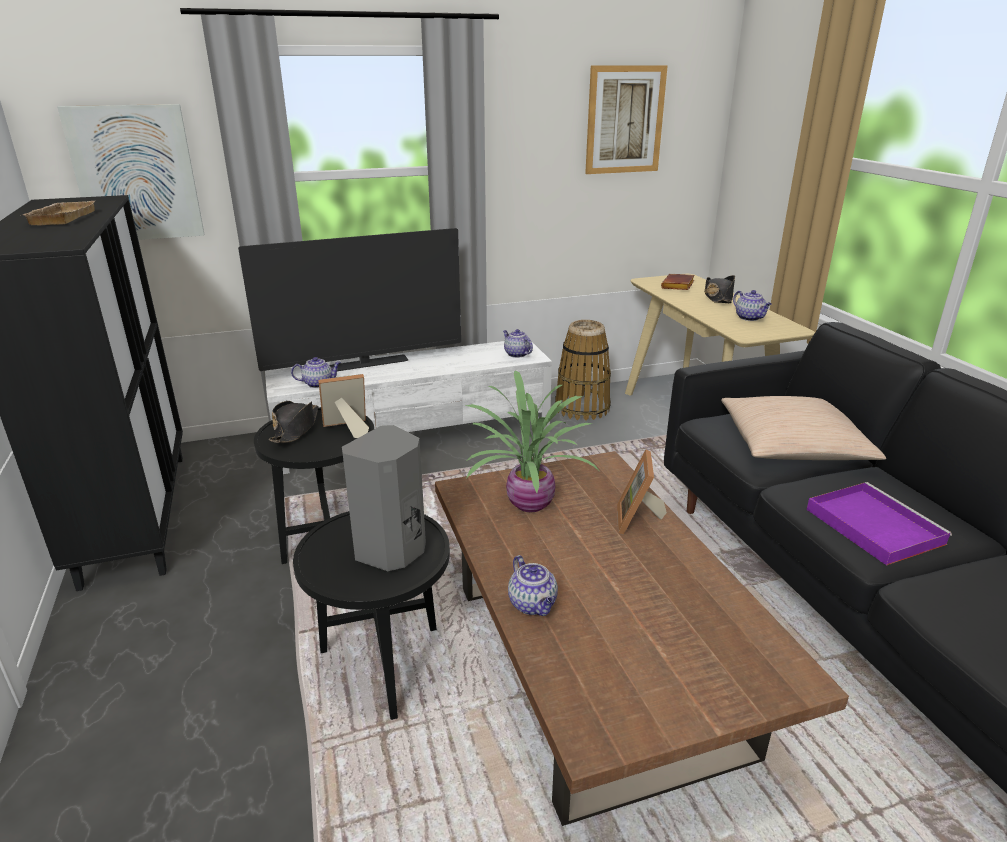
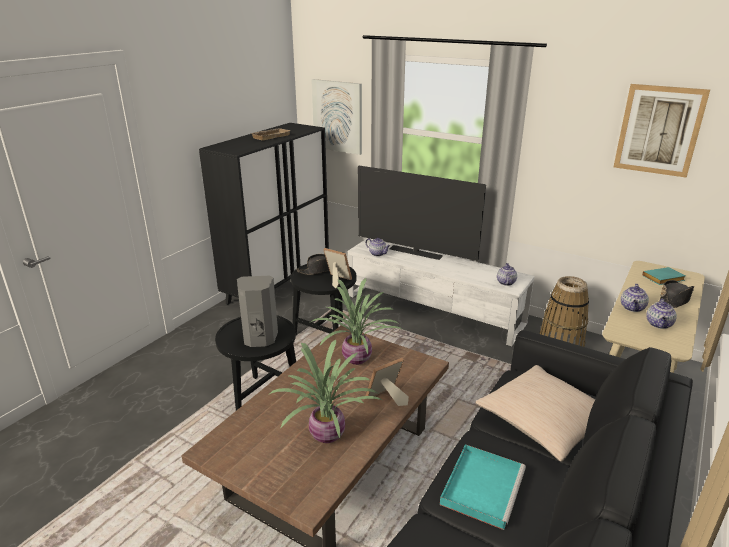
camera: 50 degrees right, 0 degrees up
(533, 605) = (278, 396): teapot -> teapot (632, 308)
(665, 596) = (328, 434): none -> potted plant
(678, 286) = (662, 279): brown book -> turquoise book
(871, 525) = (482, 486): purple tray -> turquoise tray

